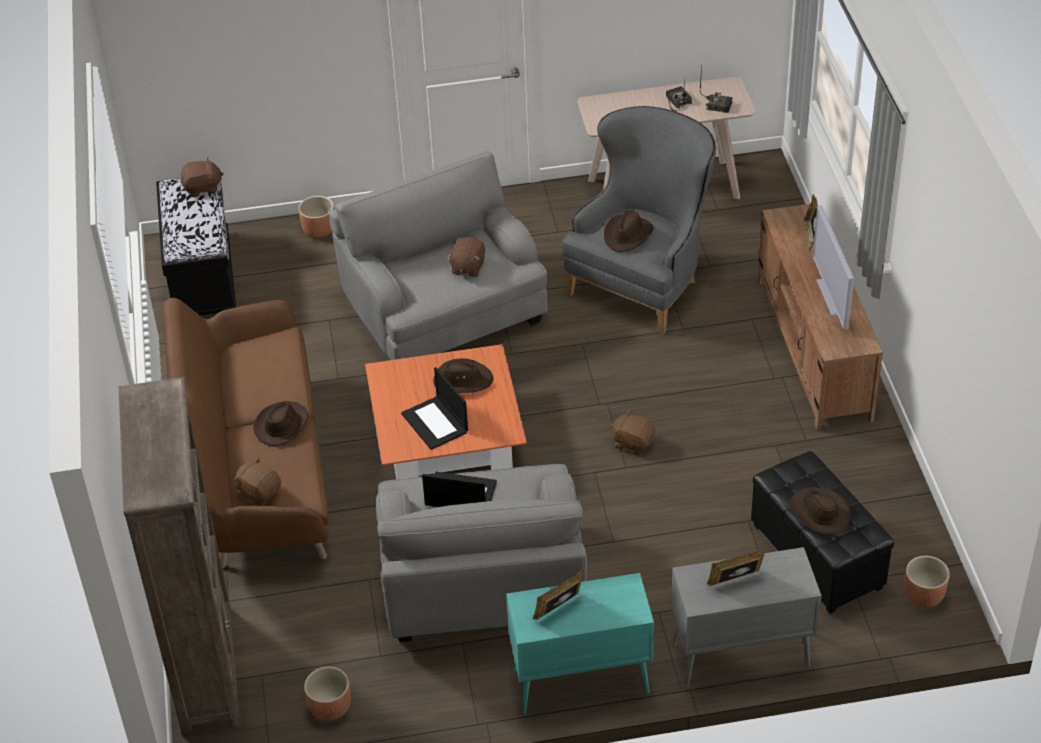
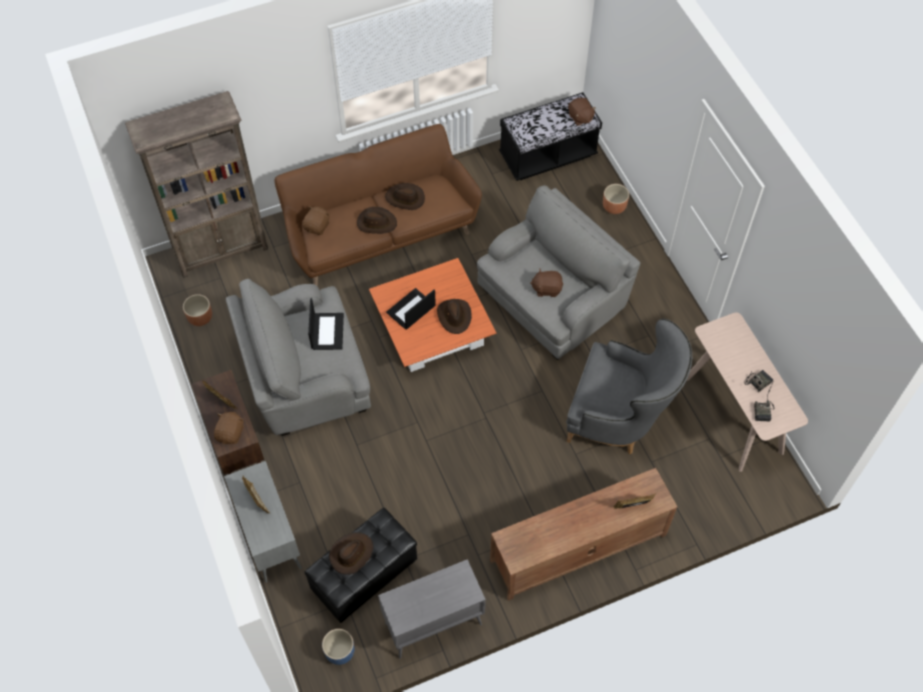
camera: 75 degrees right, 15 degrees up
(579, 681) = (236, 446): turquoise cabinet -> brown cabinet
(628, 235) = (608, 382): brown hat -> brown hat (405, 198)
(632, 442) = (450, 440): brown plush toy -> brown plush toy (231, 433)
(833, 296) = (565, 531): television -> none
(896, 497) = (432, 624): none -> grey cabinet
(923, 596) = (339, 652): brown planter -> blue planter

